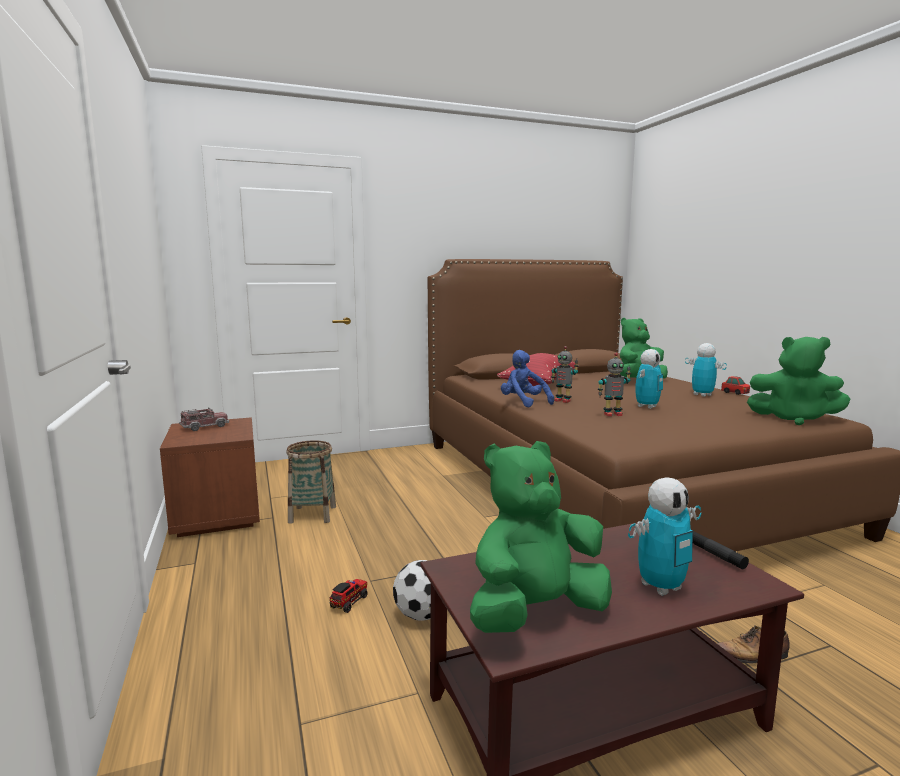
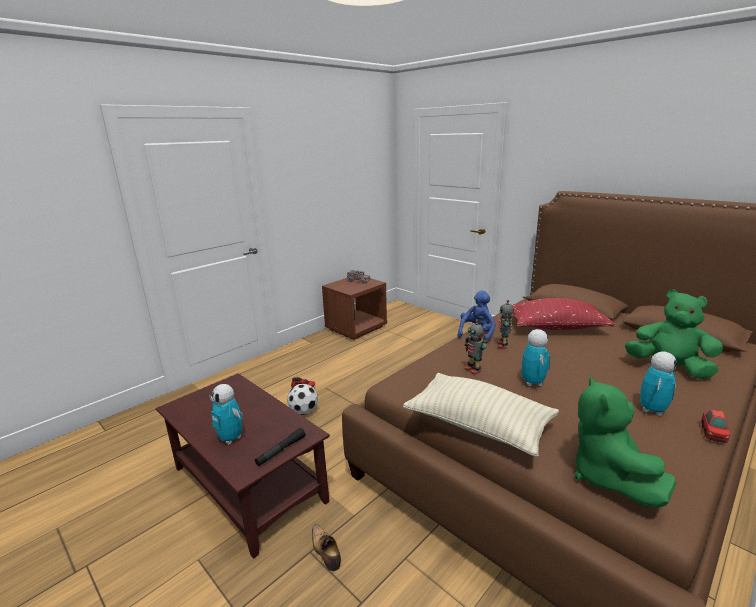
camera: 65 degrees right, 10 degrees up
(312, 514) = (379, 347): basket -> none
(535, 612) = (199, 408): green plush toy -> none
(647, 406) = (532, 382): toy robot -> toy robot turned 105 degrees counterclockwise
(718, 432) = (478, 425): none -> beige pillow

